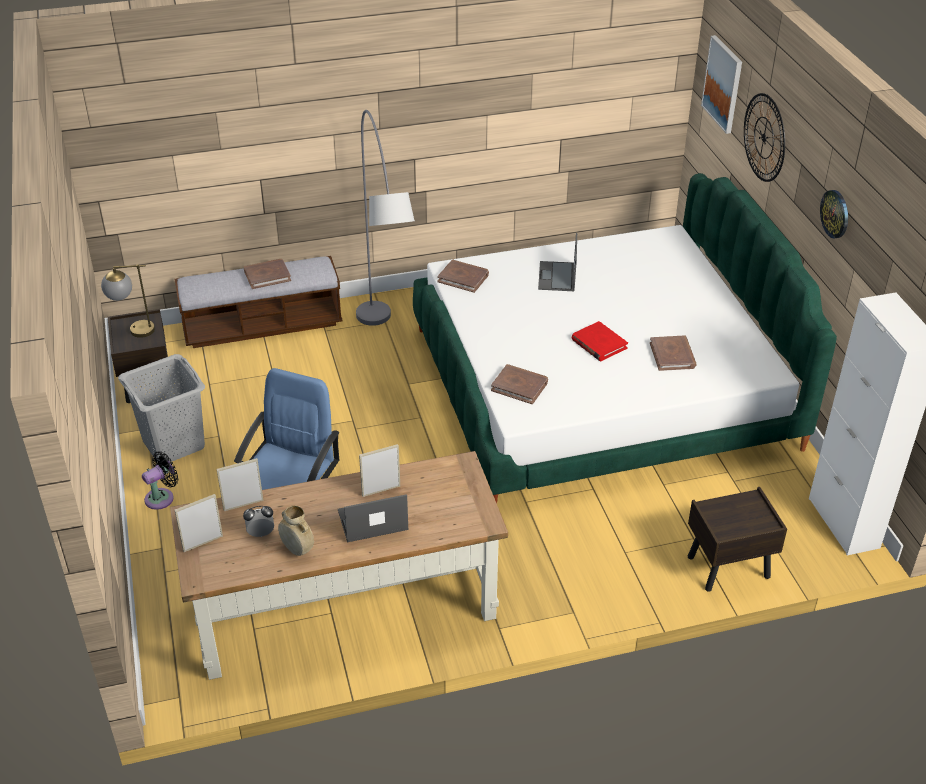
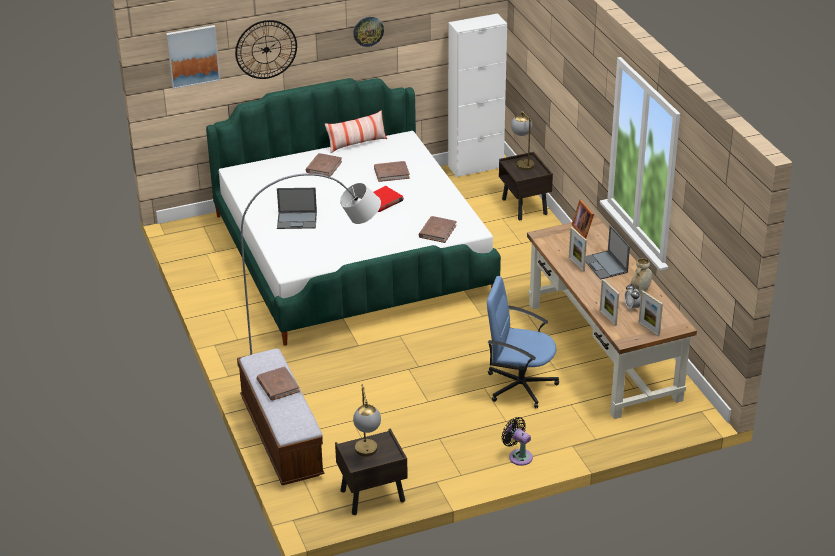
camera: 95 degrees left, 5 degrees down
(173, 443) = (453, 462): grey laundry basket -> none
(463, 278) = (302, 263): brown book -> brown book (323, 167)
(471, 510) = (583, 230): none -> picture frame
(751, 329) = (356, 144): none -> pillow
(754, 514) = (522, 162): none -> table lamp

